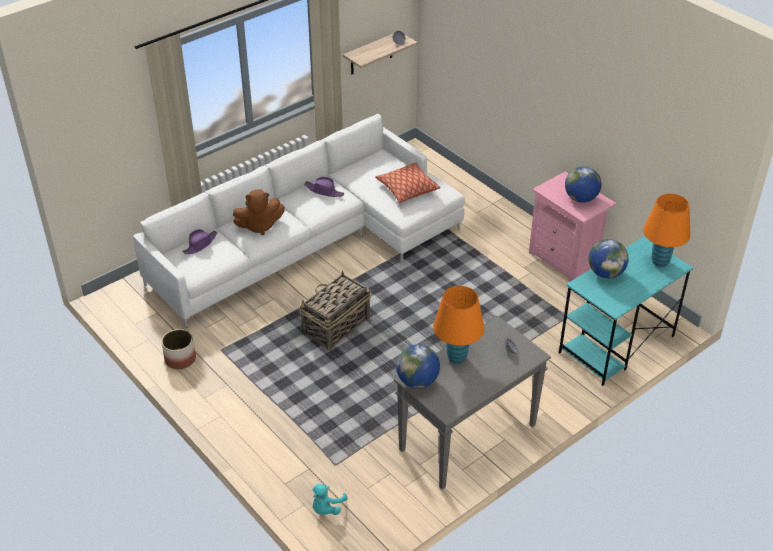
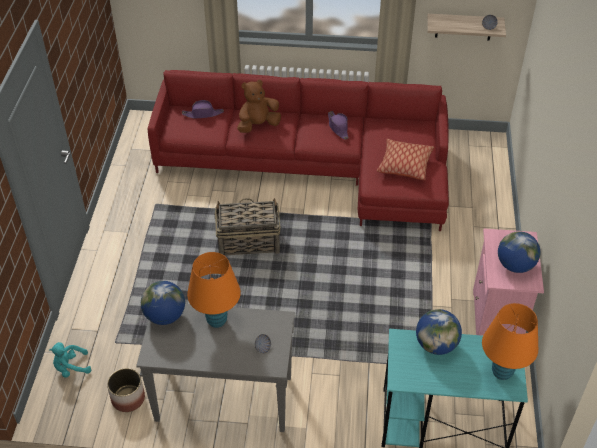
camera: 45 degrees right, 5 degrees up
(180, 359) = (125, 192): planter -> planter (128, 398)
(259, 226) = (258, 125): brown plush toy -> brown plush toy turned 120 degrees clockwise
(311, 242) = (314, 166): white sofa -> red sofa

